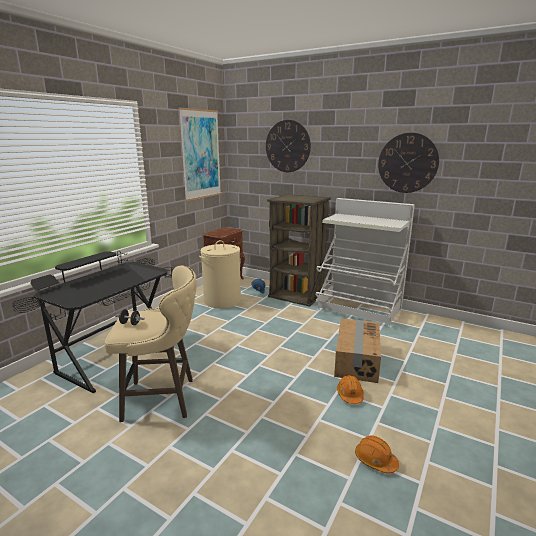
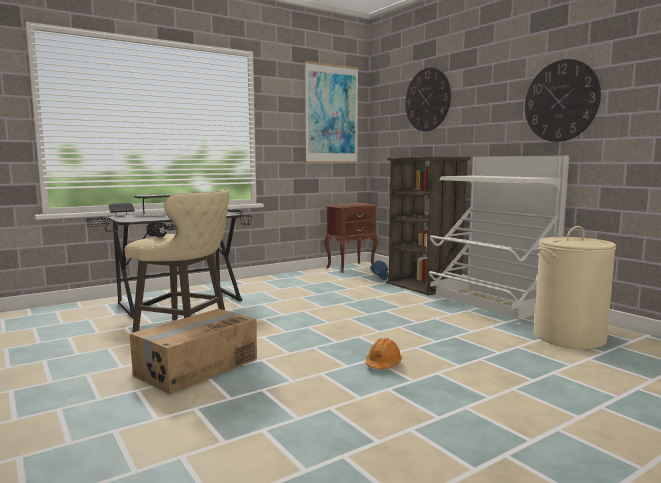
camera: 25 degrees right, 10 degrees down
(222, 300) = (329, 280): beige laundry basket -> beige laundry basket (569, 337)
(356, 360) = (430, 341): cardboard box -> cardboard box (196, 367)
(375, 460) = (345, 413): orange hard hat -> none

